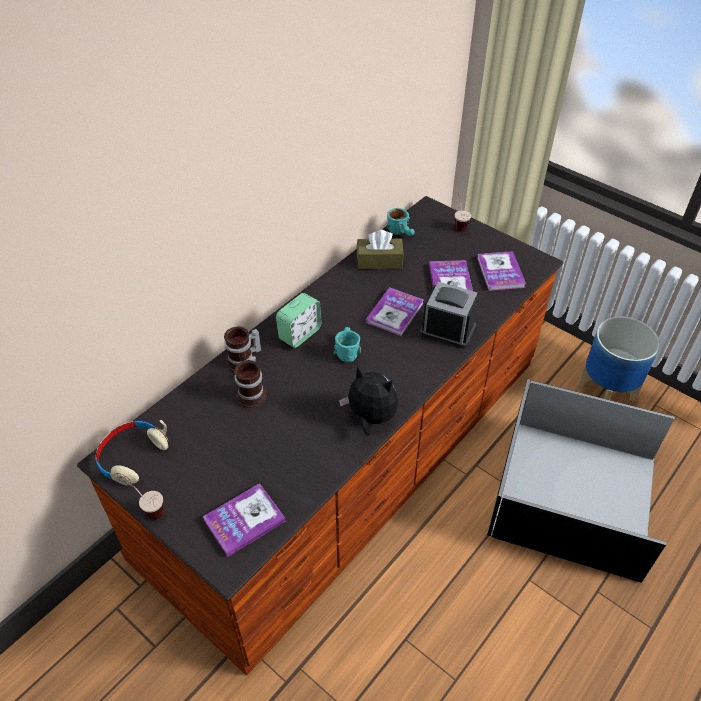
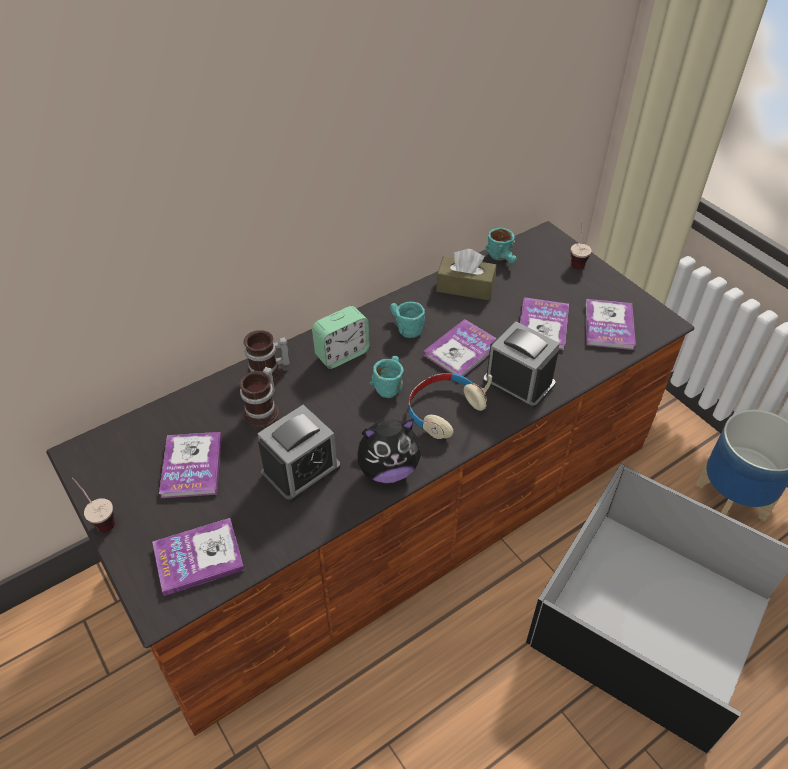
camera: 15 degrees right, 0 degrees up
(132, 456) = (106, 455): beige headphones -> beige headphones (444, 410)
(210, 450) = (192, 466): none -> book
(301, 434) = (301, 470): none -> alarm clock
(341, 303) = (403, 327): none -> turquoise mug
(370, 418) = (388, 469): plush toy -> plush toy turned 120 degrees clockwise

